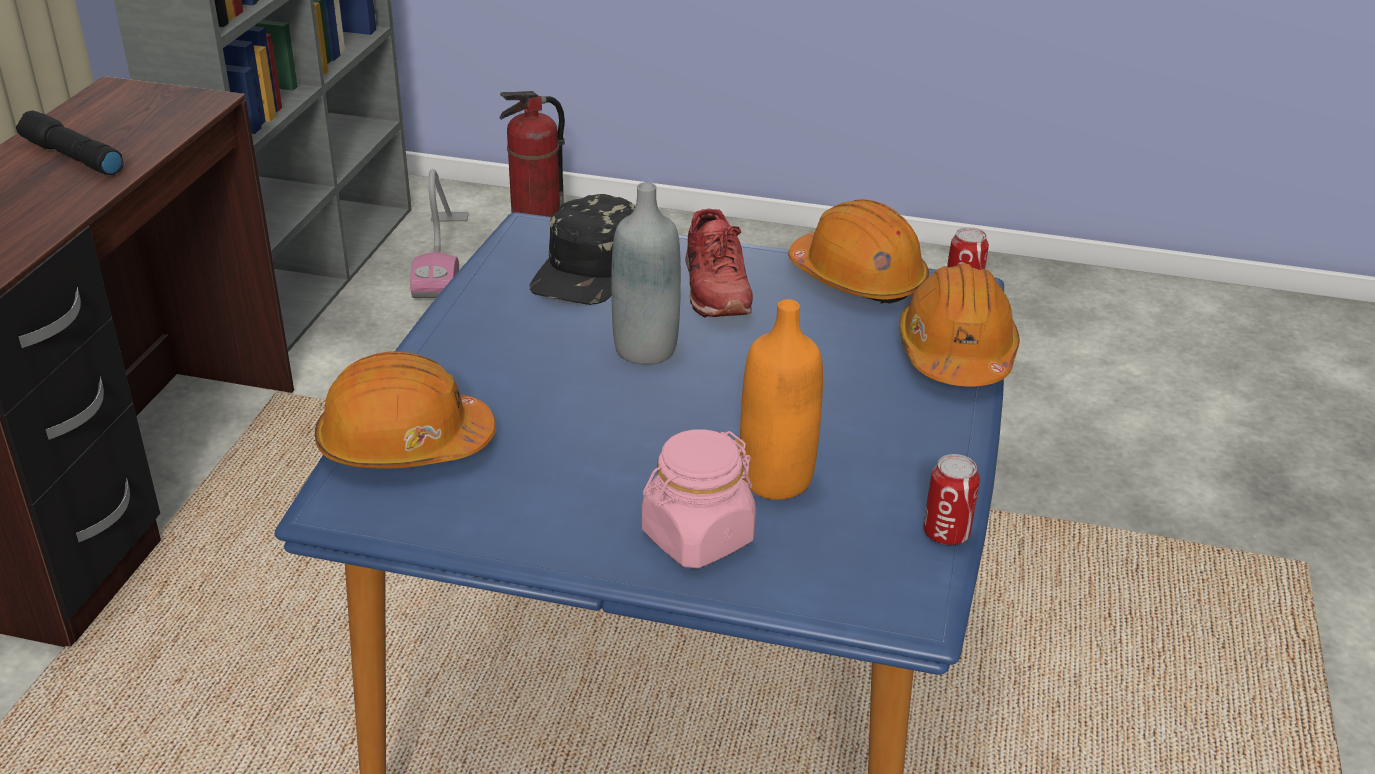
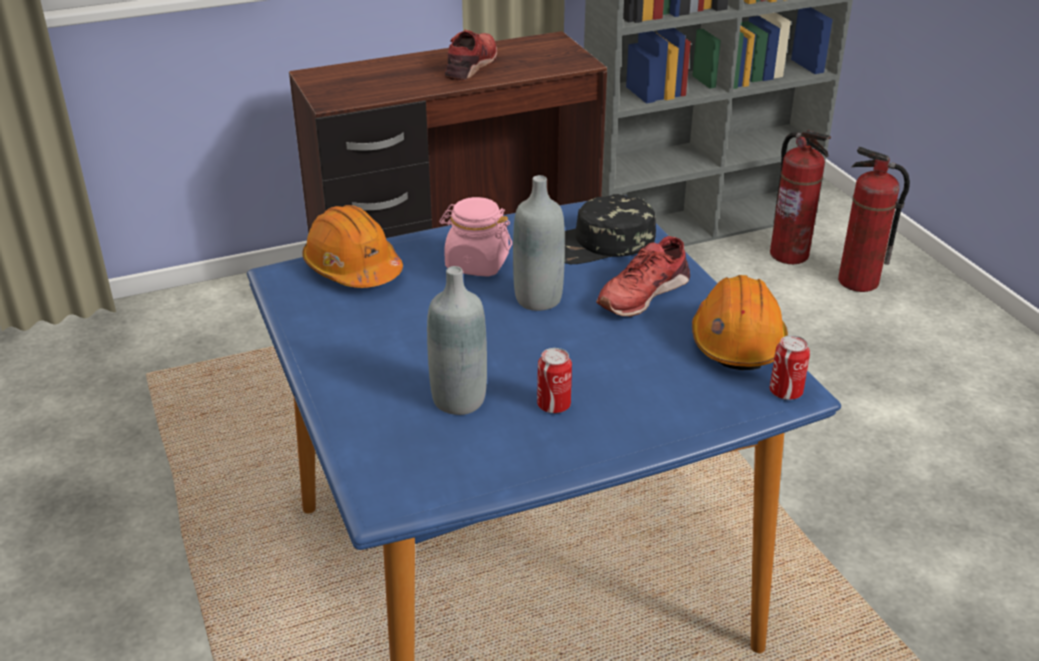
camera: 55 degrees right, 0 degrees up
(71, 157) = (472, 65): black flashlight -> red shoe
(442, 257) = (790, 254): vacuum cleaner -> fire extinguisher
(697, 537) = (371, 394): pink jar -> pink jar (476, 264)
(776, 479) = (459, 400): orange bottle -> grey bottle
(946, 533) = (477, 489): can -> can (553, 405)
(956, 353) = (700, 417): orange hard hat -> none

